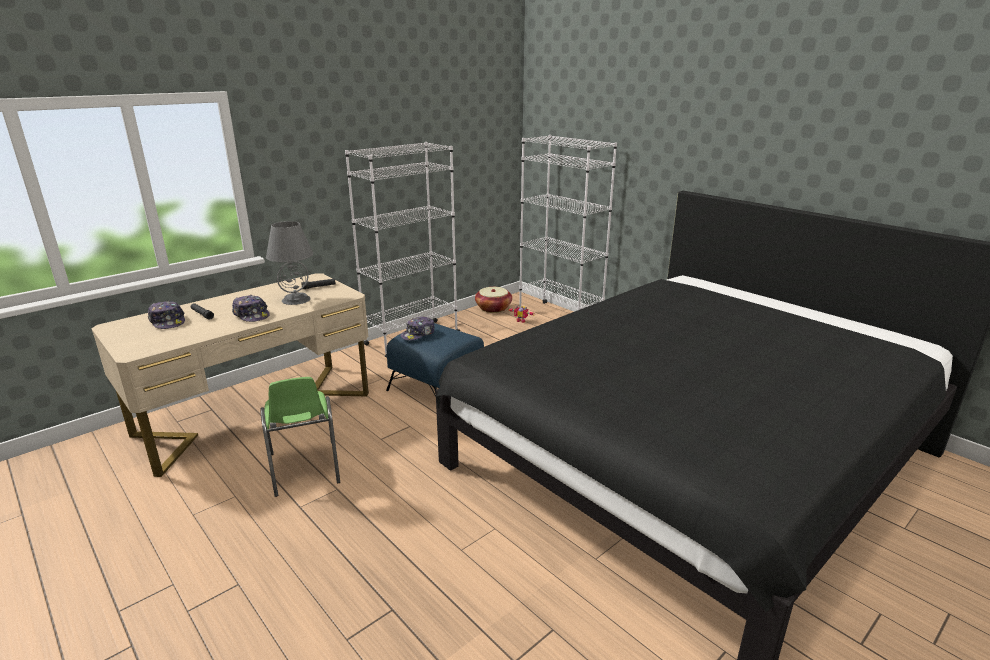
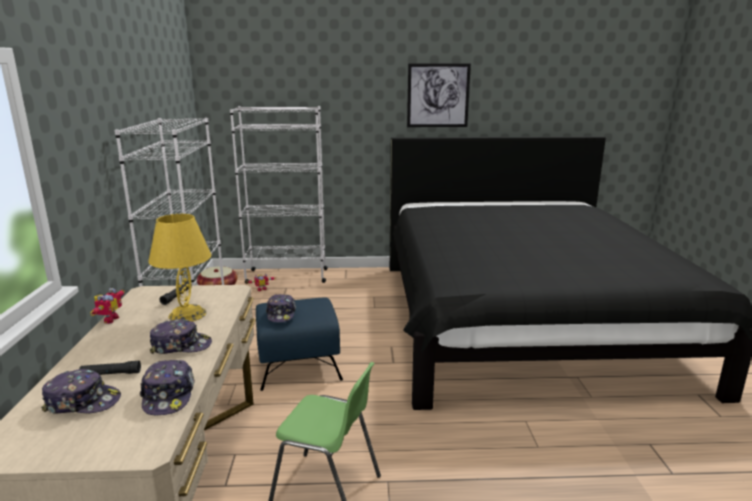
camera: 50 degrees left, 5 degrees down
(190, 336) = (169, 395): none -> cap
(266, 286) = (108, 319): none -> toy robot
(296, 299) = (187, 314): grey table lamp -> yellow table lamp
(750, 144) = (438, 95): none -> picture

